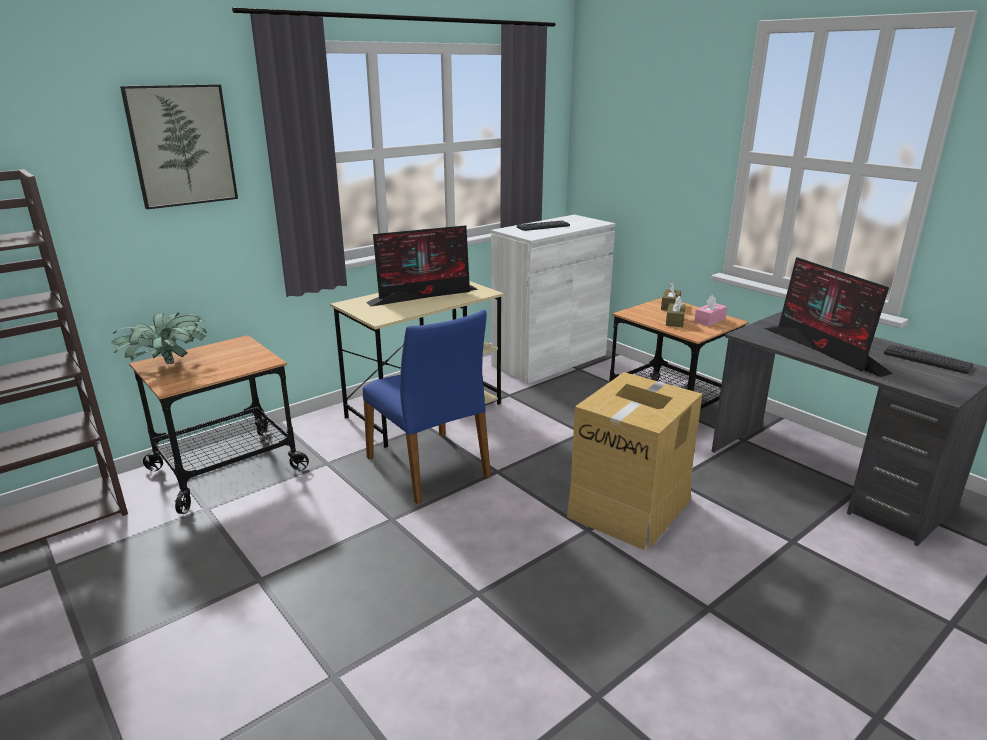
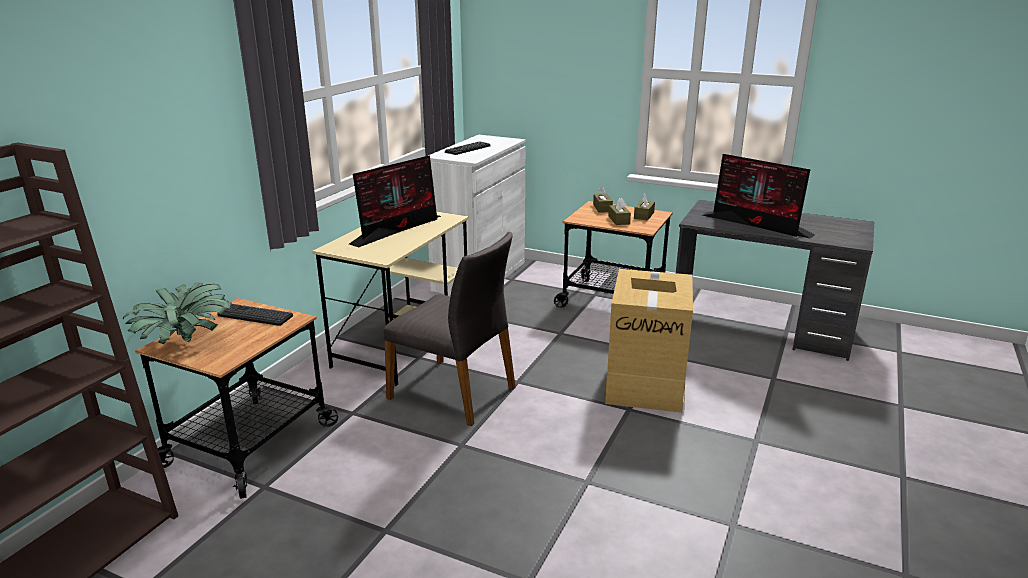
camera: 25 degrees left, 0 degrees up
(181, 145) = (164, 99): picture -> none
(430, 467) = (454, 392): blue chair -> grey chair
(709, 320) = (644, 215): pink tissue box -> brown tissue box
(926, 360) = (825, 221): keyboard -> keyboard (255, 316)

